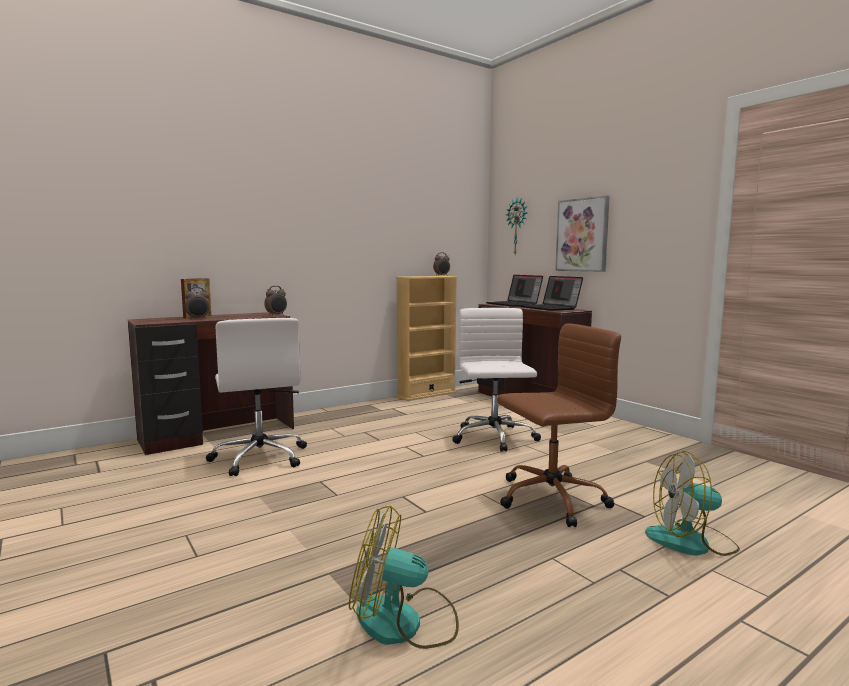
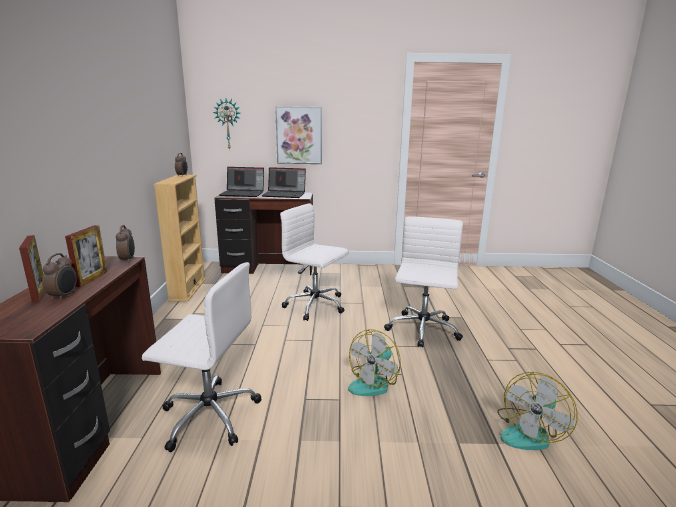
camera: 55 degrees left, 10 degrees up
(231, 317) = (91, 279): none -> picture frame
(549, 499) = (422, 330): brown office chair -> white office chair
(691, 542) = (494, 320): fan -> fan (374, 383)

